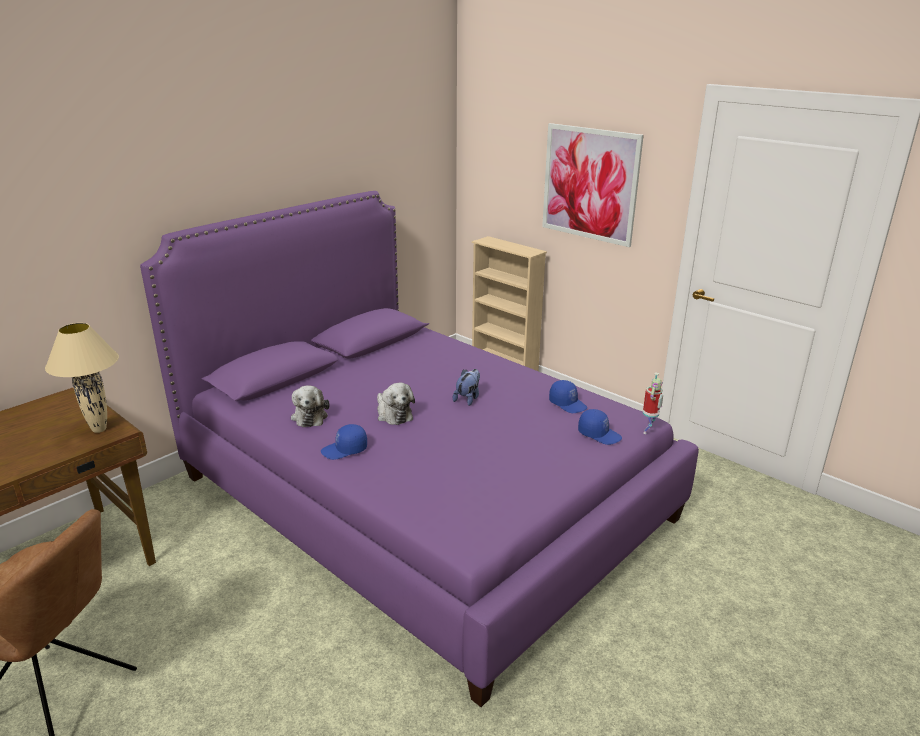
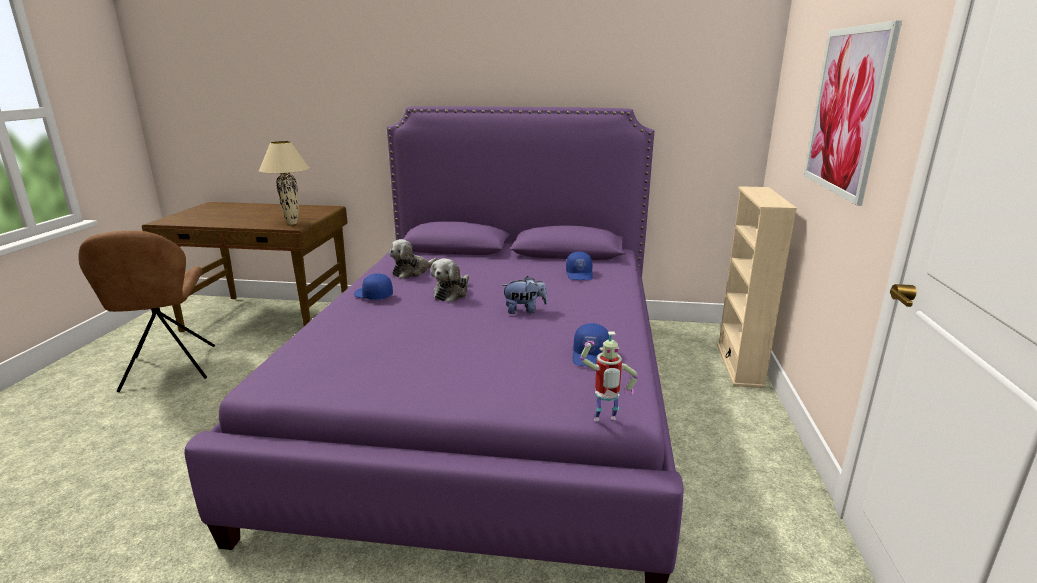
camera: 55 degrees right, 5 degrees down
(599, 434) = (547, 390): blue cap -> blue cap (580, 274)

